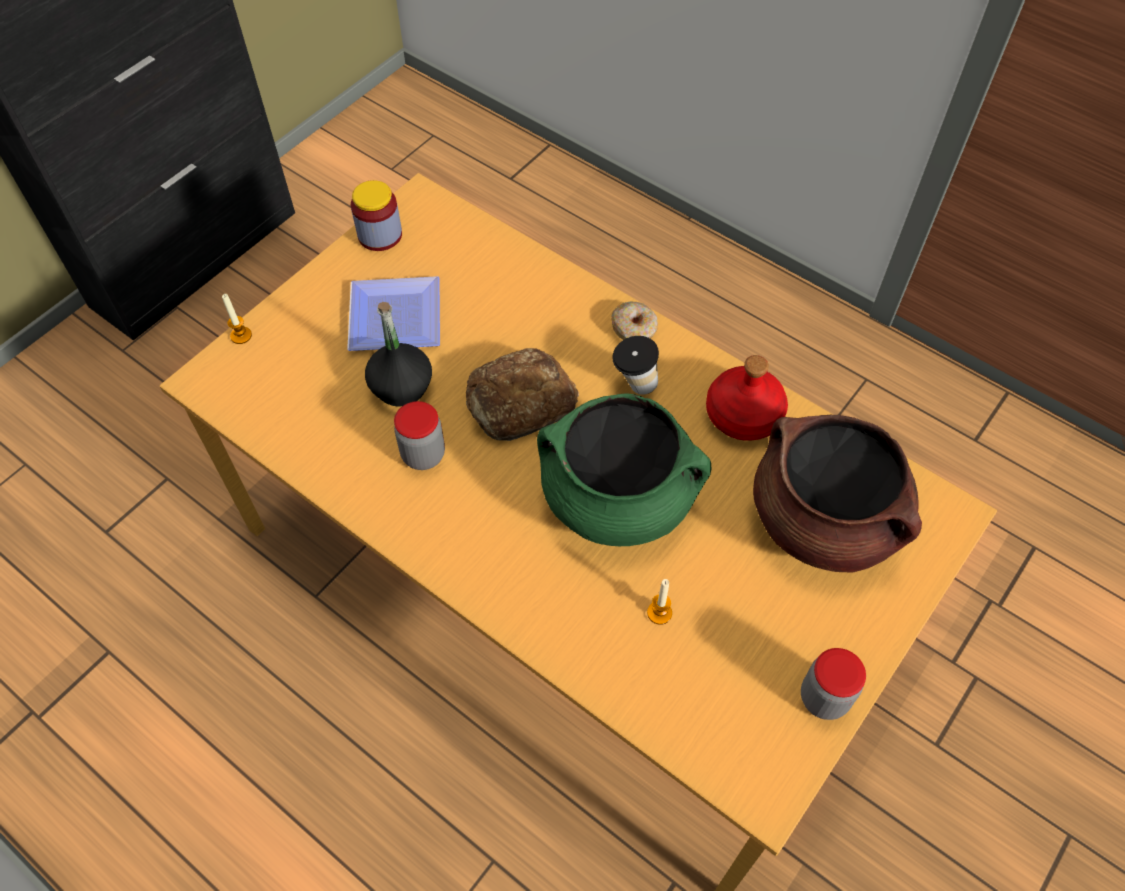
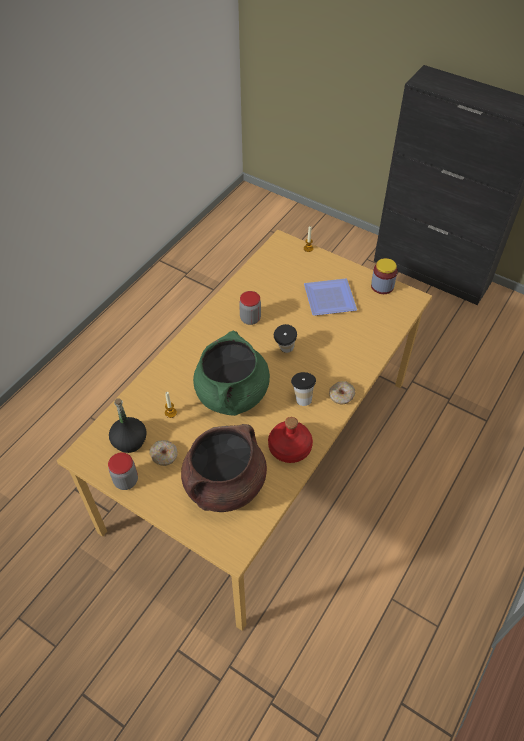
camera: 85 degrees right, 5 degrees down
(401, 386) = (288, 306): black bottle -> black bottle (130, 441)
(519, 402) = (285, 351): bread -> cup
(763, 625) = (164, 455): none -> donut

